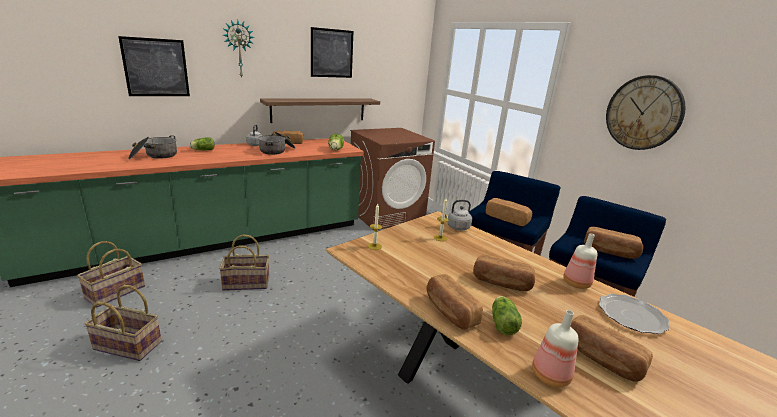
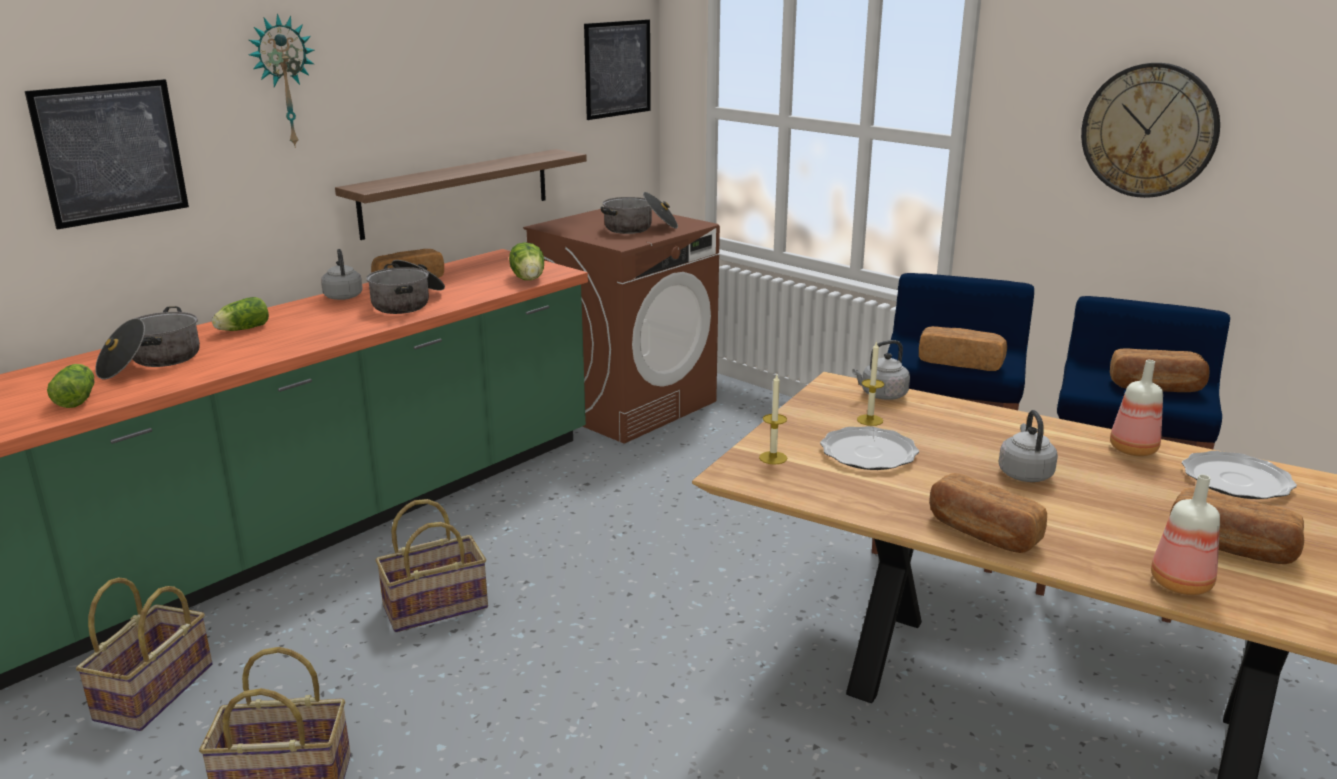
camera: 15 degrees left, 0 degrees up
(332, 53) = (471, 61): picture -> picture (617, 69)
(398, 137) = (639, 228): none -> cooking pot
(424, 254) = (868, 453): none -> plate
(501, 283) = (1024, 473): bread -> grey kettle
(502, 323) = (1069, 531): lettuce -> lettuce (78, 398)

